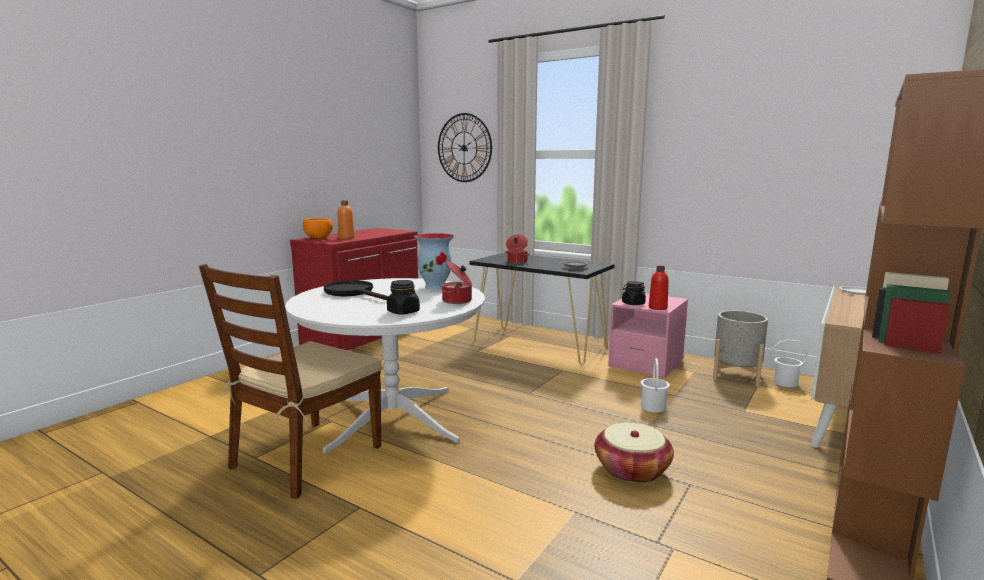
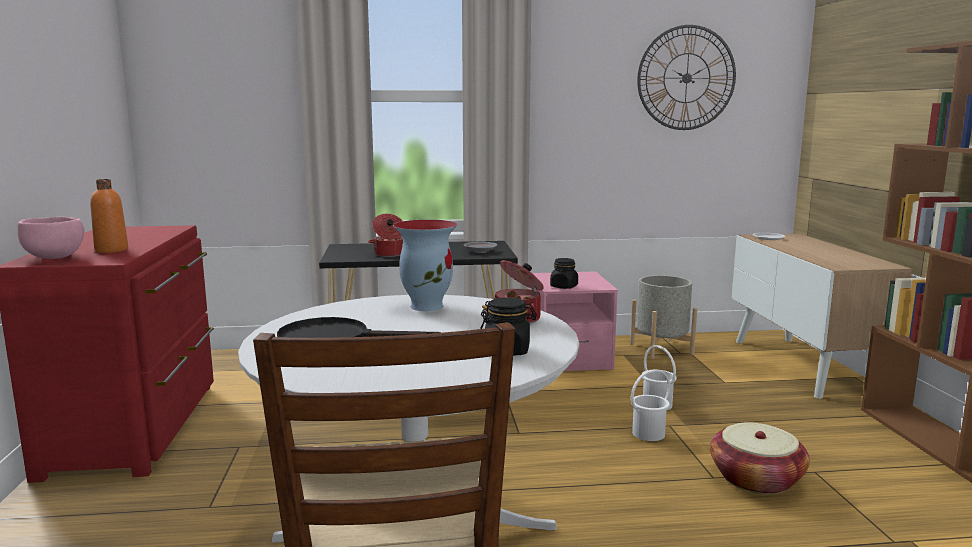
camera: 40 degrees left, 0 degrees up
(318, 238) = (55, 258): orange bowl -> pink bowl
(464, 148) = (224, 84): wall clock -> wall clock (686, 78)
(657, 308) = (596, 286): red bottle -> none
(786, 383) = (706, 345): white bucket -> white bucket (649, 434)

